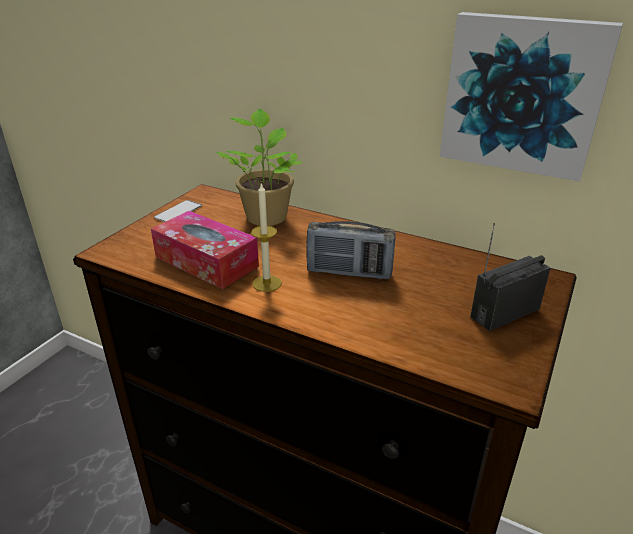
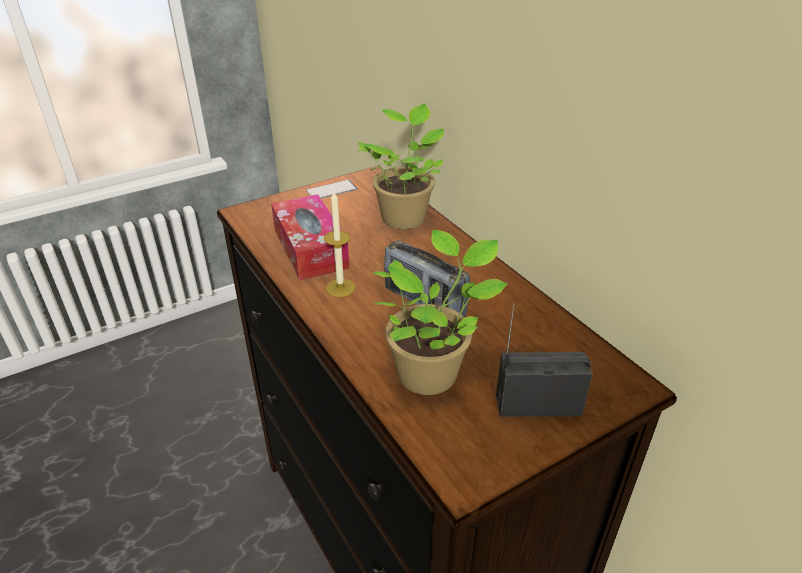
camera: 30 degrees right, 5 degrees up
(408, 320) = (431, 372): none -> potted plant
(523, 95) = (650, 160): picture -> none

